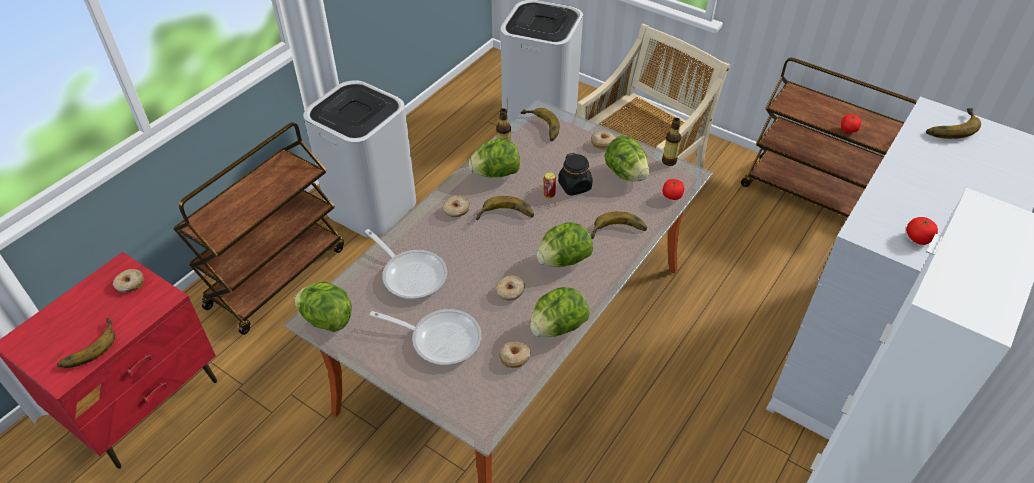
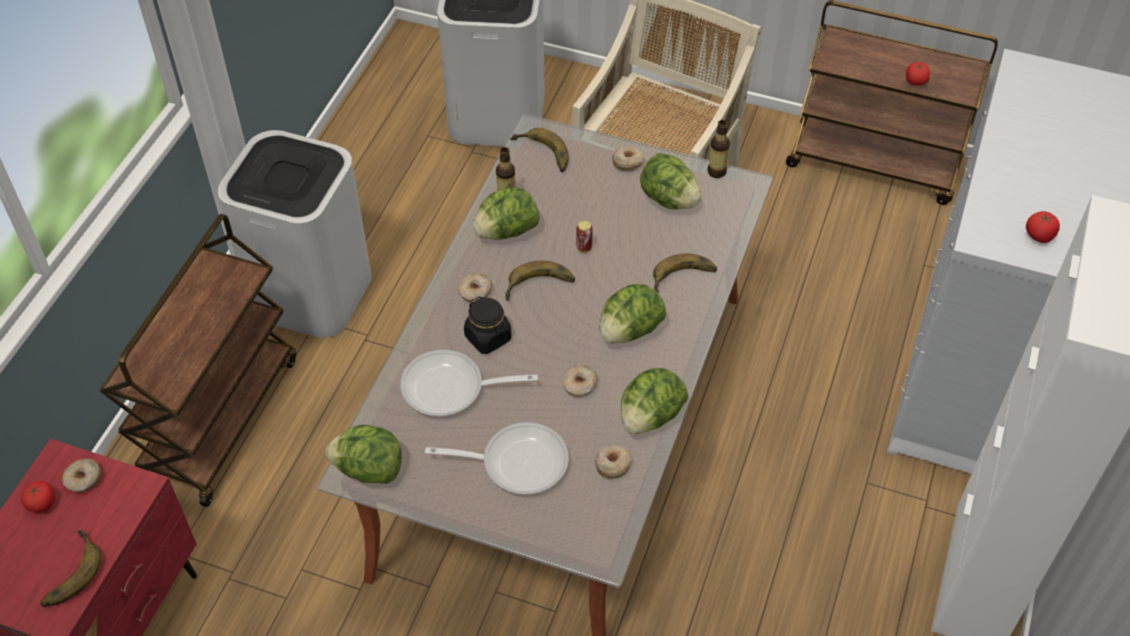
camera: 15 degrees left, 5 degrees up
(411, 274) = (450, 389): frying pan -> frying pan turned 150 degrees clockwise
(575, 186) = (612, 229): black jar -> black jar (488, 337)
(672, 196) = (733, 218): tomato -> tomato (42, 503)
(949, 126) = (1044, 84): banana -> none

